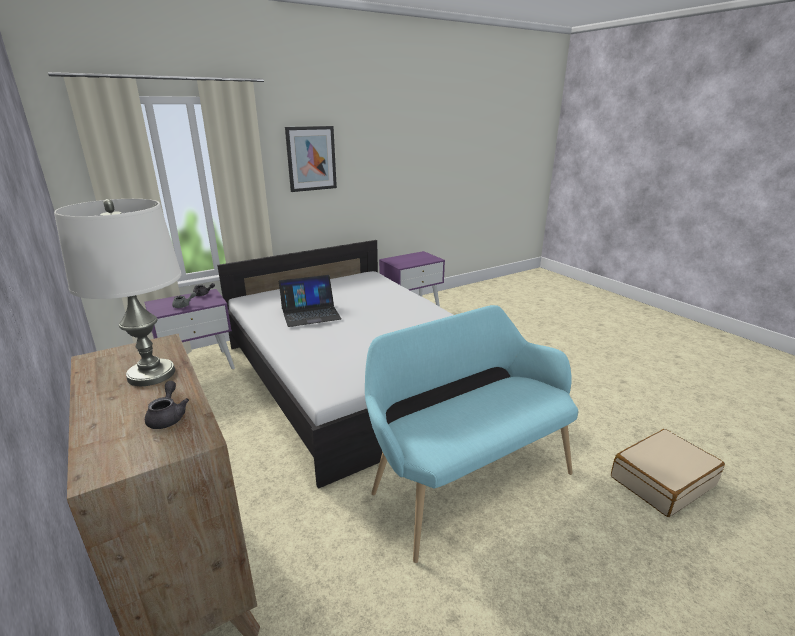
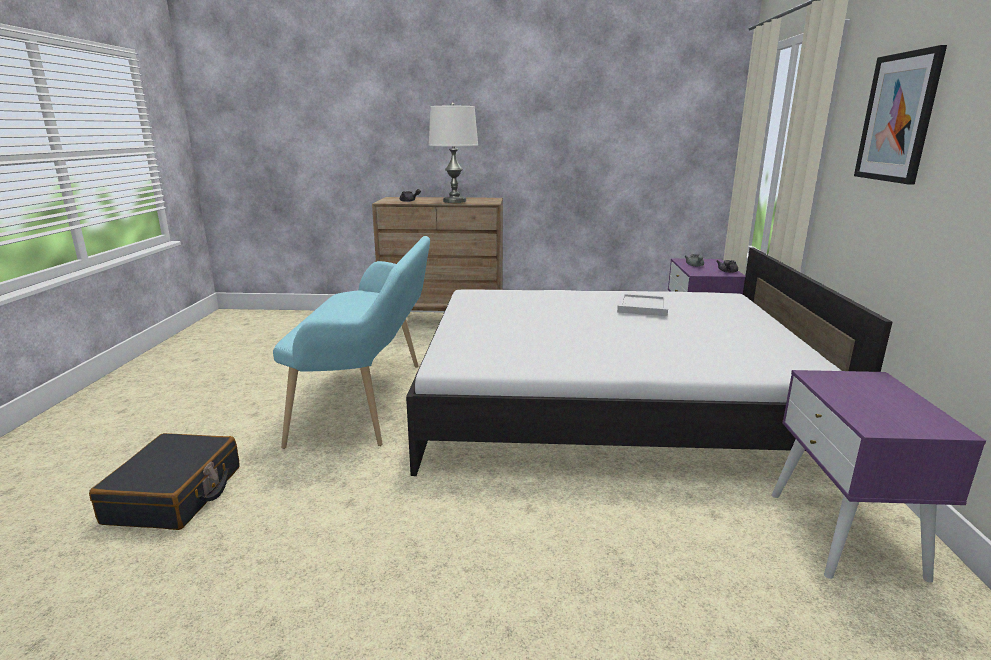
camera: 125 degrees right, 5 degrees down
(310, 313) = (643, 307): laptop -> white tray
(662, 480) = (175, 495): beige suitcase -> black suitcase

